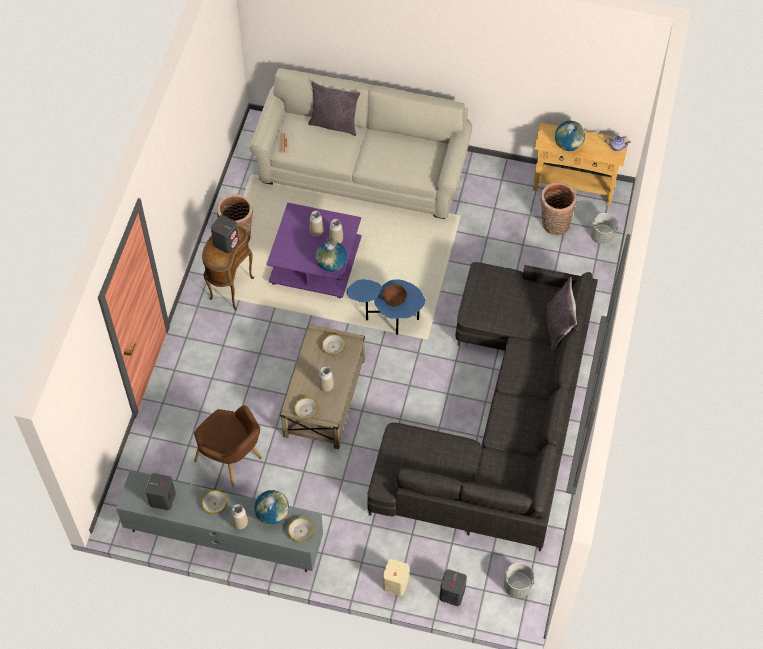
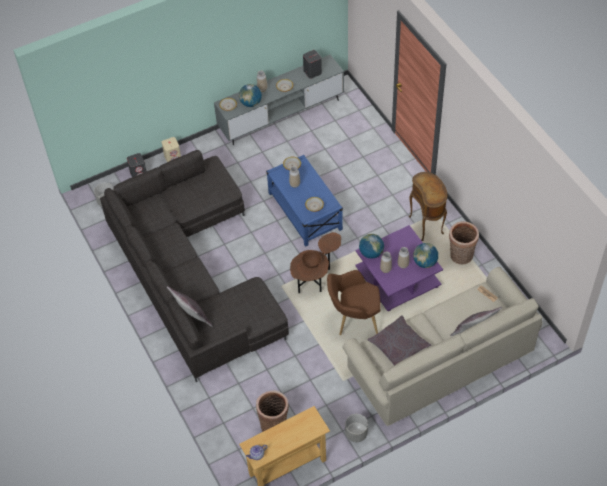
camera: 140 degrees right, 5 degrees down
(226, 243) = (431, 191): grey speaker -> none
(232, 461) = (317, 148): brown armchair -> brown armchair (354, 320)
(324, 398) = (305, 211): beige coffee table -> blue coffee table
(389, 320) = (315, 279): blue side table -> brown side table
(406, 159) = (399, 346): none -> grey pillow
(568, 145) = (292, 428): globe -> globe (425, 262)
(602, 236) = (233, 444): grey planter -> grey planter (356, 434)

